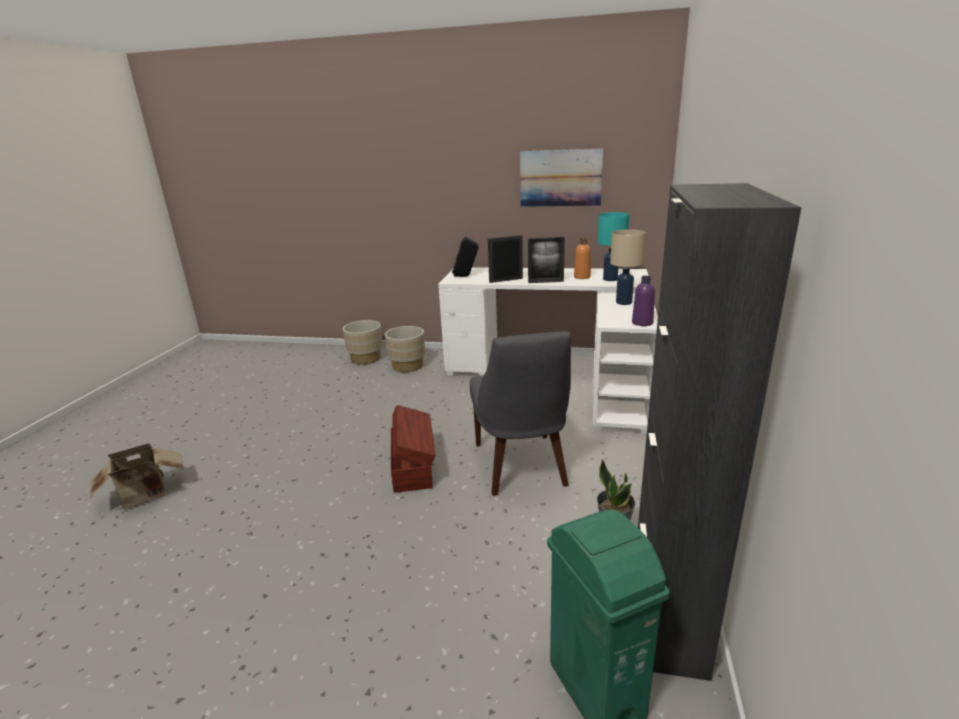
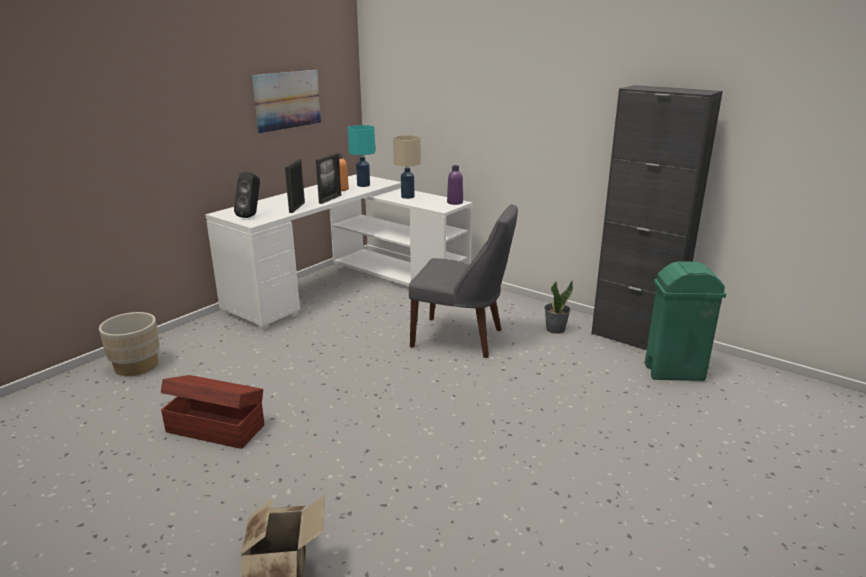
camera: 65 degrees left, 0 degrees up
(408, 366) = (205, 345): beige planter -> none
(413, 466) = (412, 381): brown storage box -> brown storage box (215, 427)

